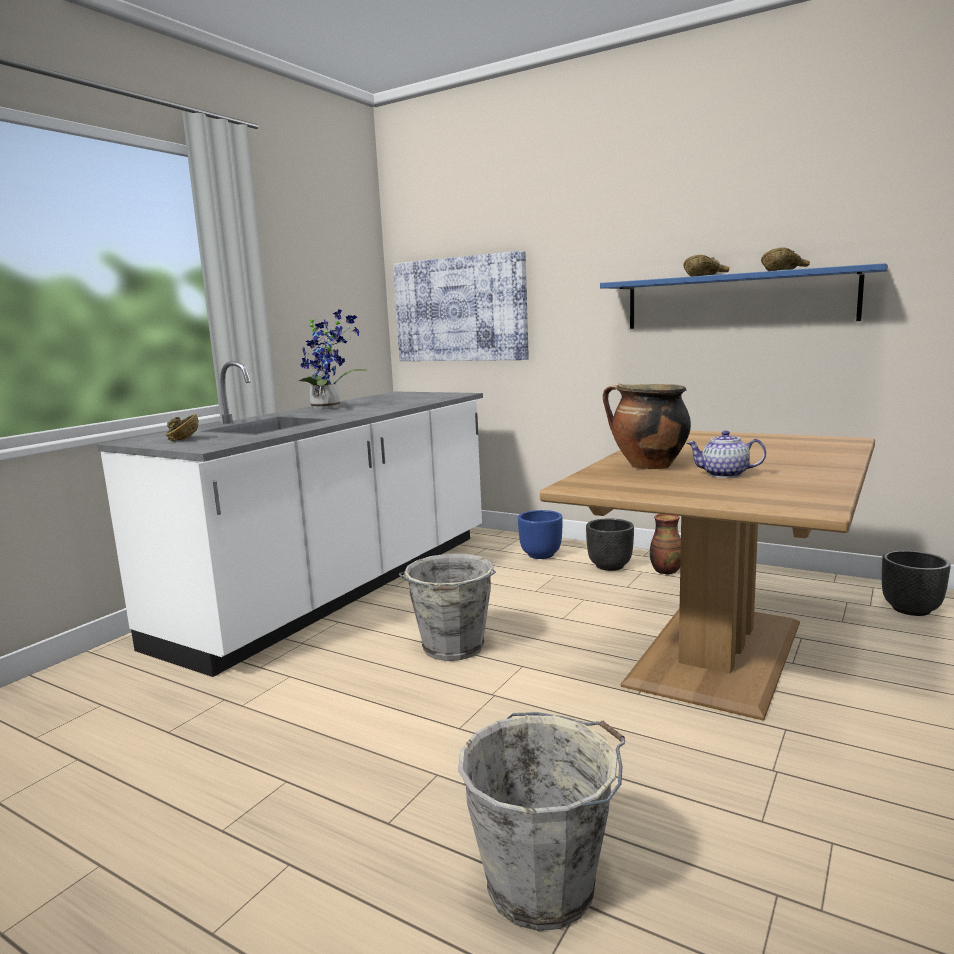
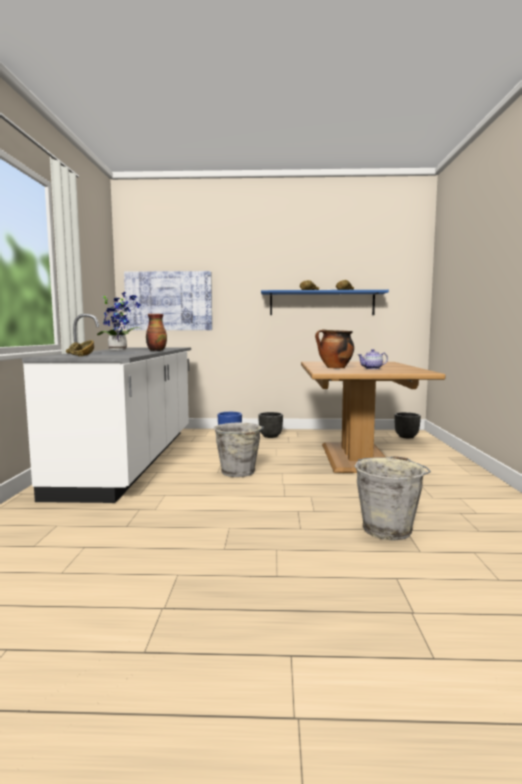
camera: 30 degrees left, 5 degrees down
(665, 571) = (298, 435): vase -> vase (156, 350)

